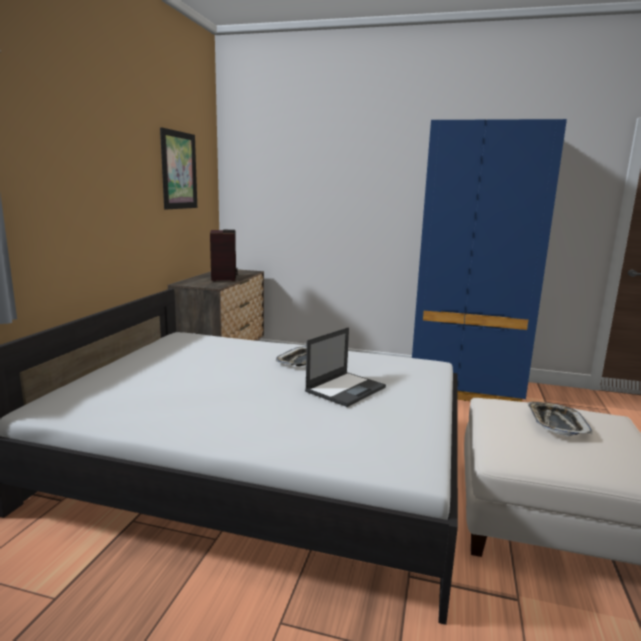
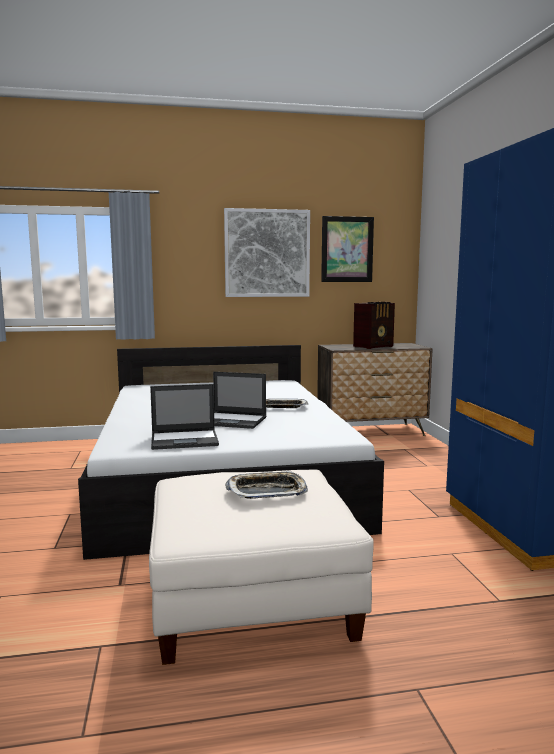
camera: 65 degrees right, 5 degrees down
(119, 172) = (267, 253): none -> picture
(407, 424) = (185, 440): none -> laptop

